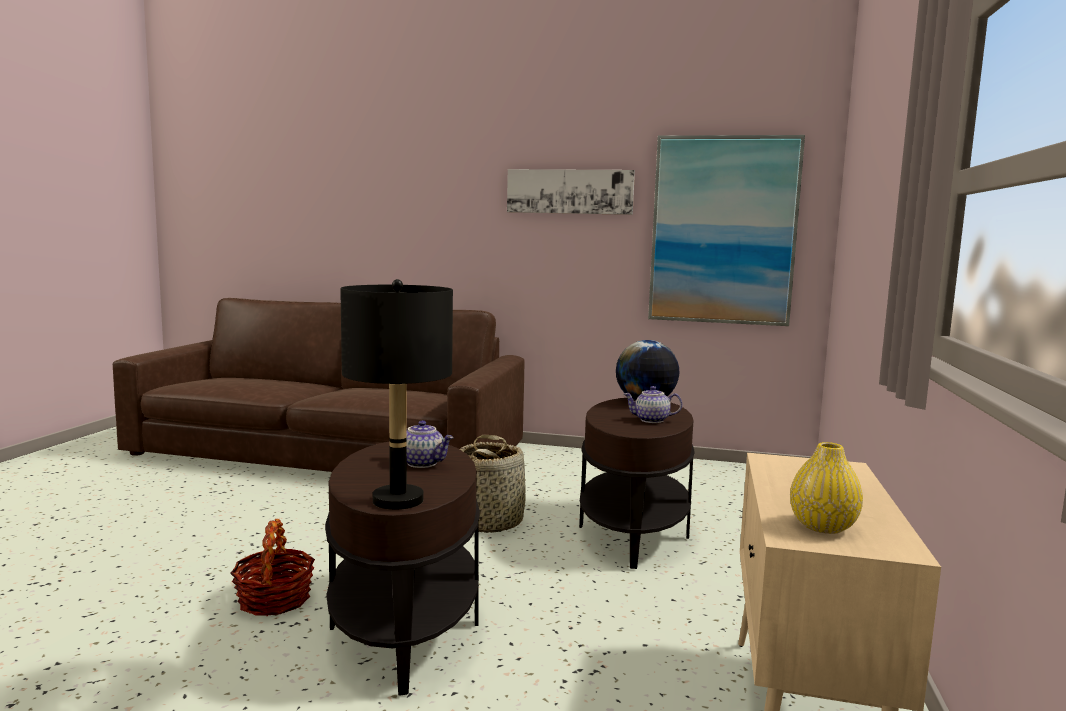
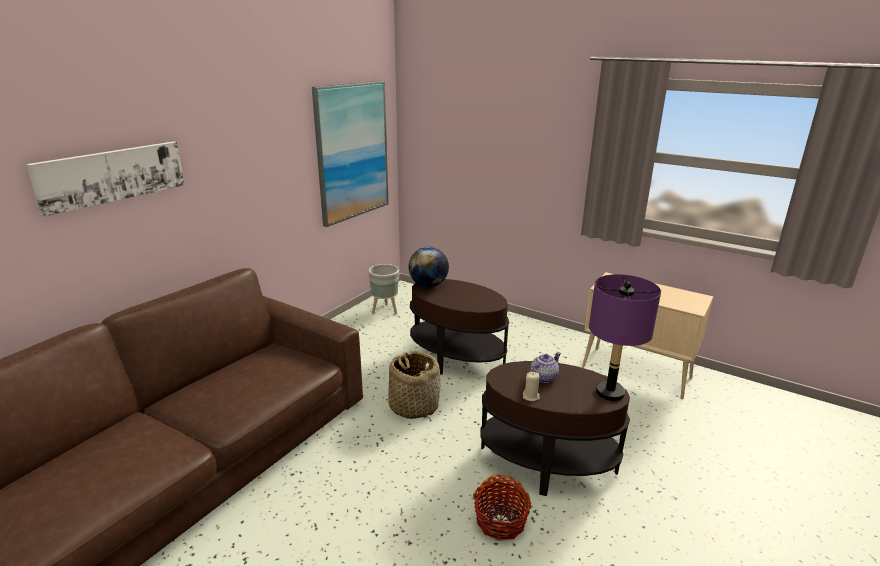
camera: 70 degrees left, 15 degrees up
(365, 459) = (531, 396): none -> beige candle
(398, 501) = (610, 392): black table lamp -> purple table lamp
(570, 191) = (261, 141): picture -> picture (112, 175)
(651, 420) = (472, 294): teapot -> none
(705, 474) = (385, 311): none -> grey planter
(823, 526) = (683, 301): yellow vase -> none

